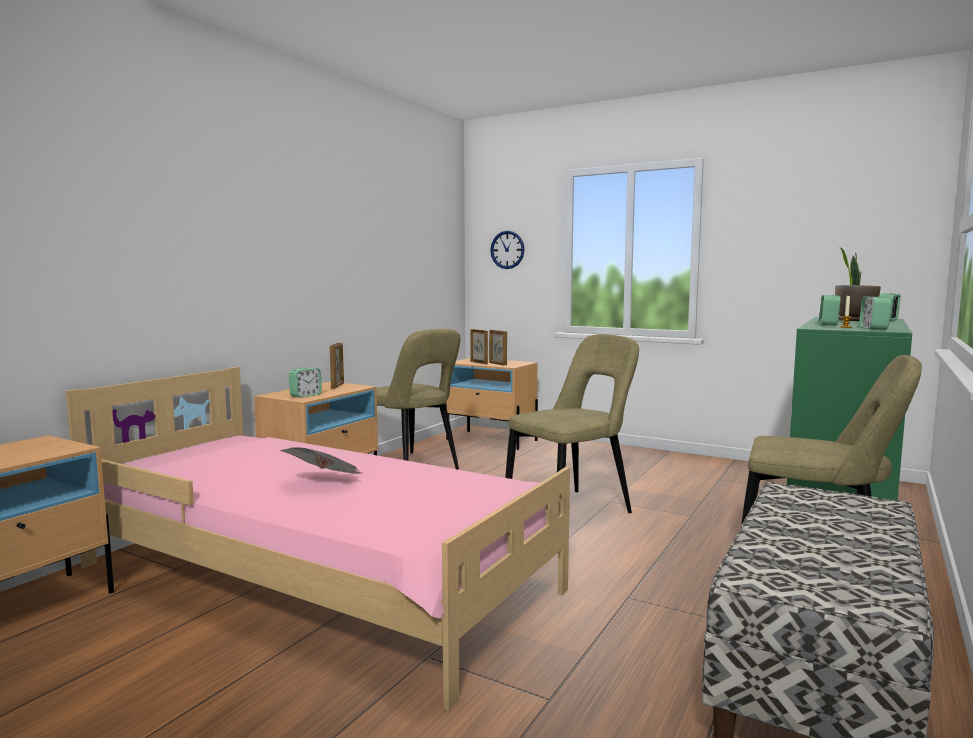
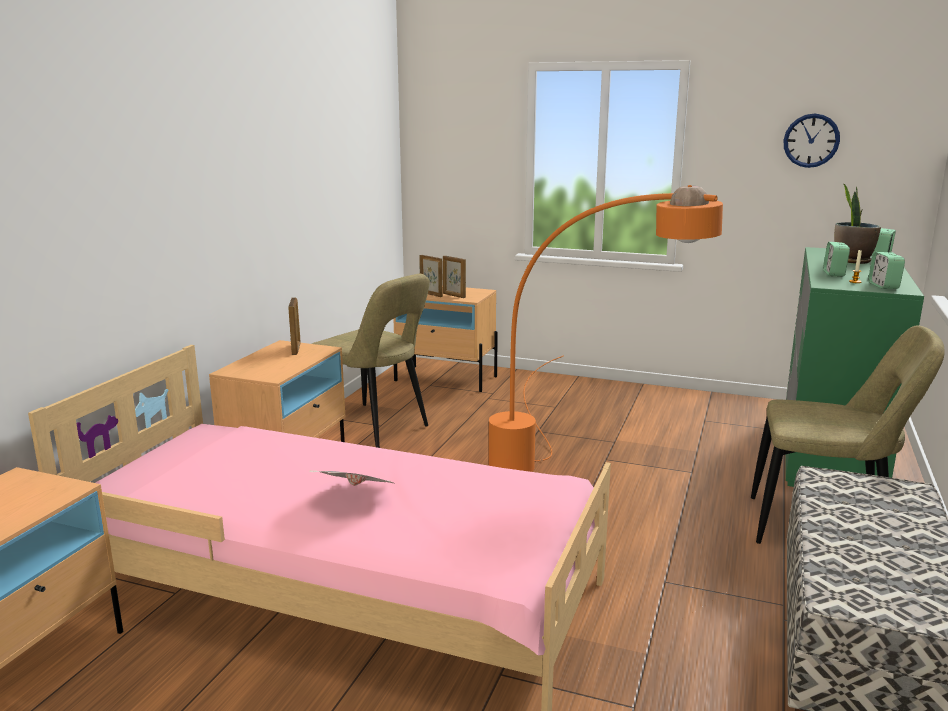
camera: 10 degrees left, 10 degrees up
(305, 395) = (271, 370): alarm clock -> none
(507, 250) = (455, 155): wall clock -> wall clock (811, 140)
(573, 511) = (572, 475): beige chair -> orange floor lamp

